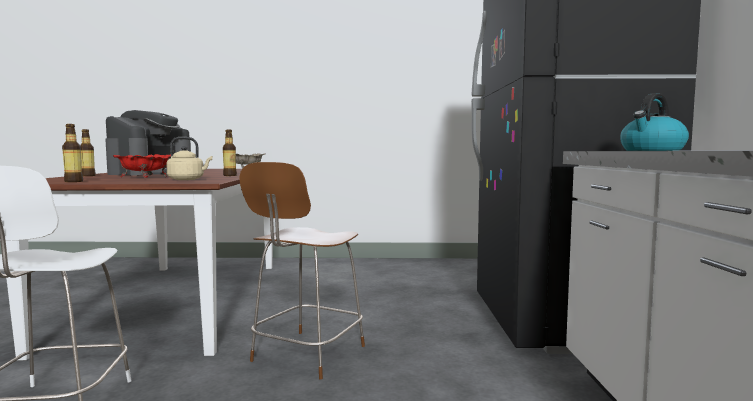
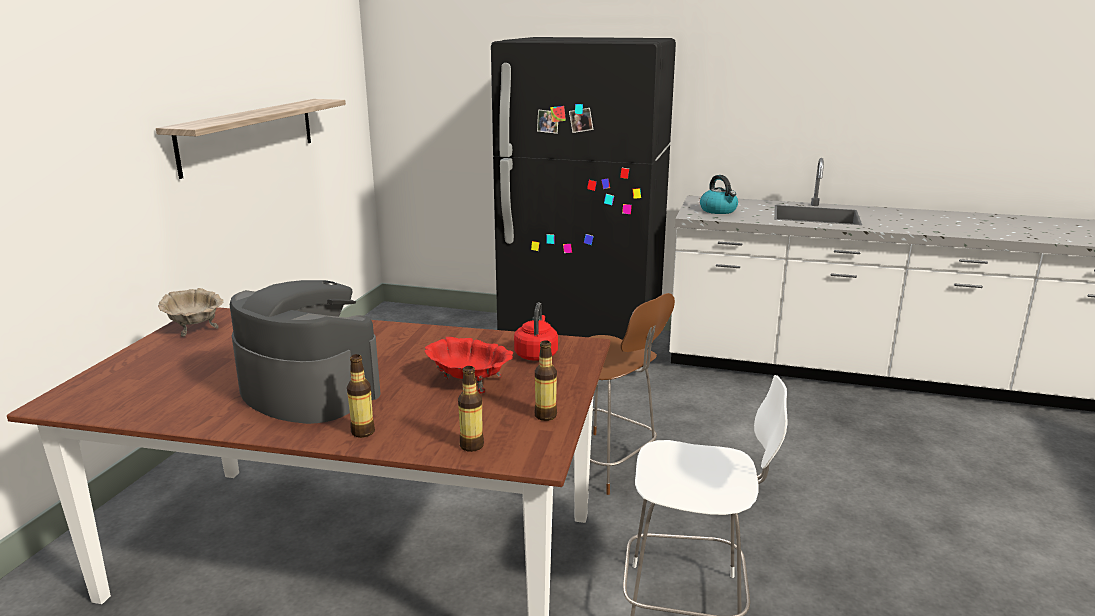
camera: 75 degrees left, 15 degrees up
(188, 179) = (536, 354): beige kettle -> red kettle
(230, 175) = (451, 335): bottle -> bottle (471, 445)
(391, 97) = (249, 135): none -> shelf

